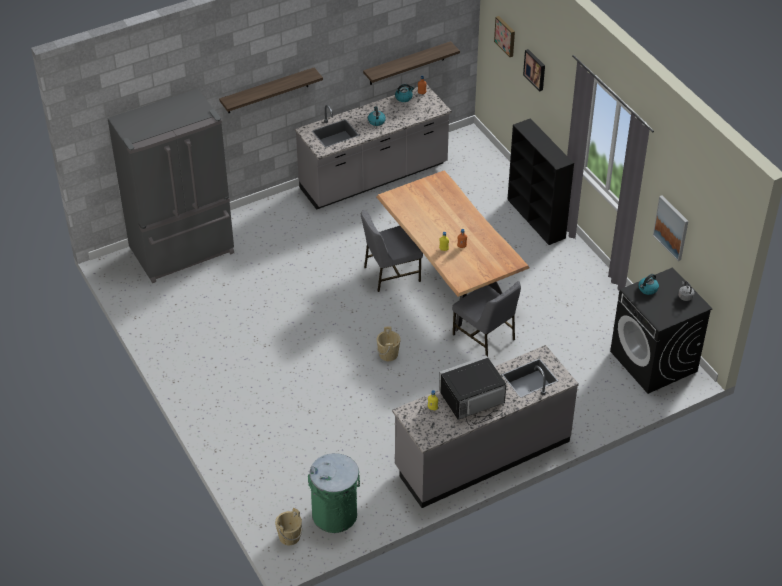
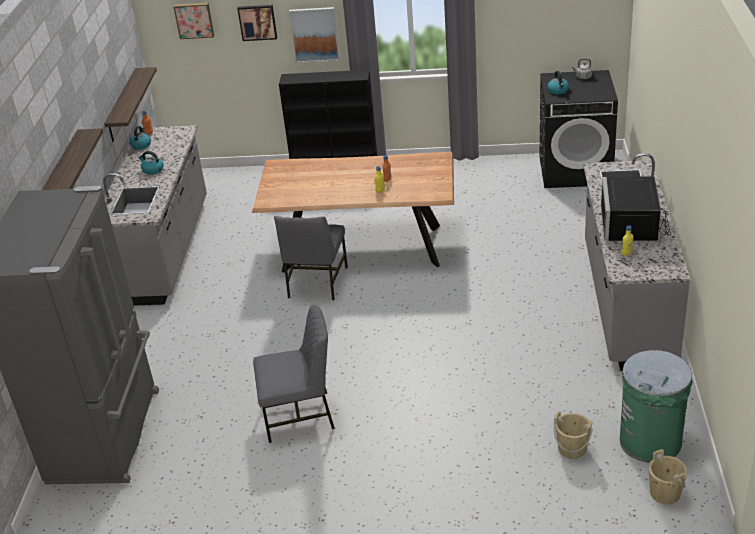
camera: 55 degrees left, 10 degrees down
(388, 354) = (432, 321): beige bucket -> beige bucket (572, 448)
(485, 337) = (463, 251): grey chair -> grey chair (300, 415)
(671, 227) = (523, 34): picture -> picture (314, 34)

